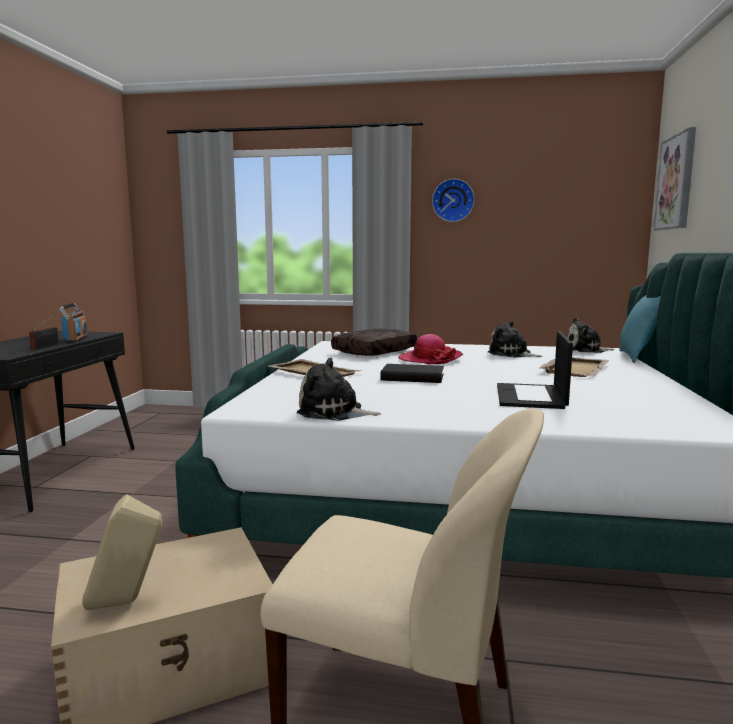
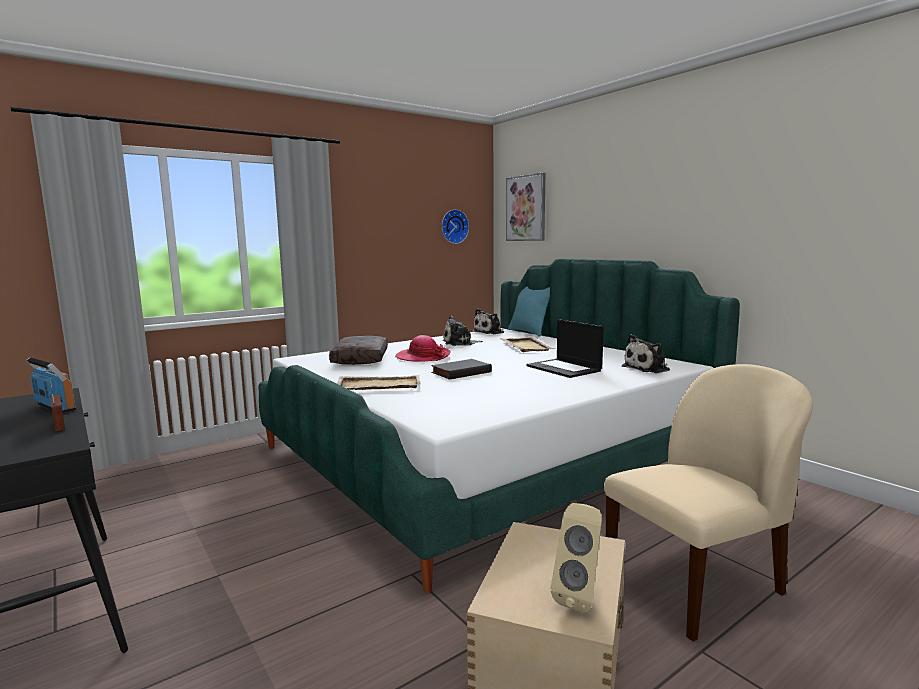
camera: 45 degrees left, 0 degrees up
(334, 412) = (506, 408): plush toy -> plush toy (648, 368)
(453, 200) = (362, 214): wall clock -> wall clock (453, 226)

